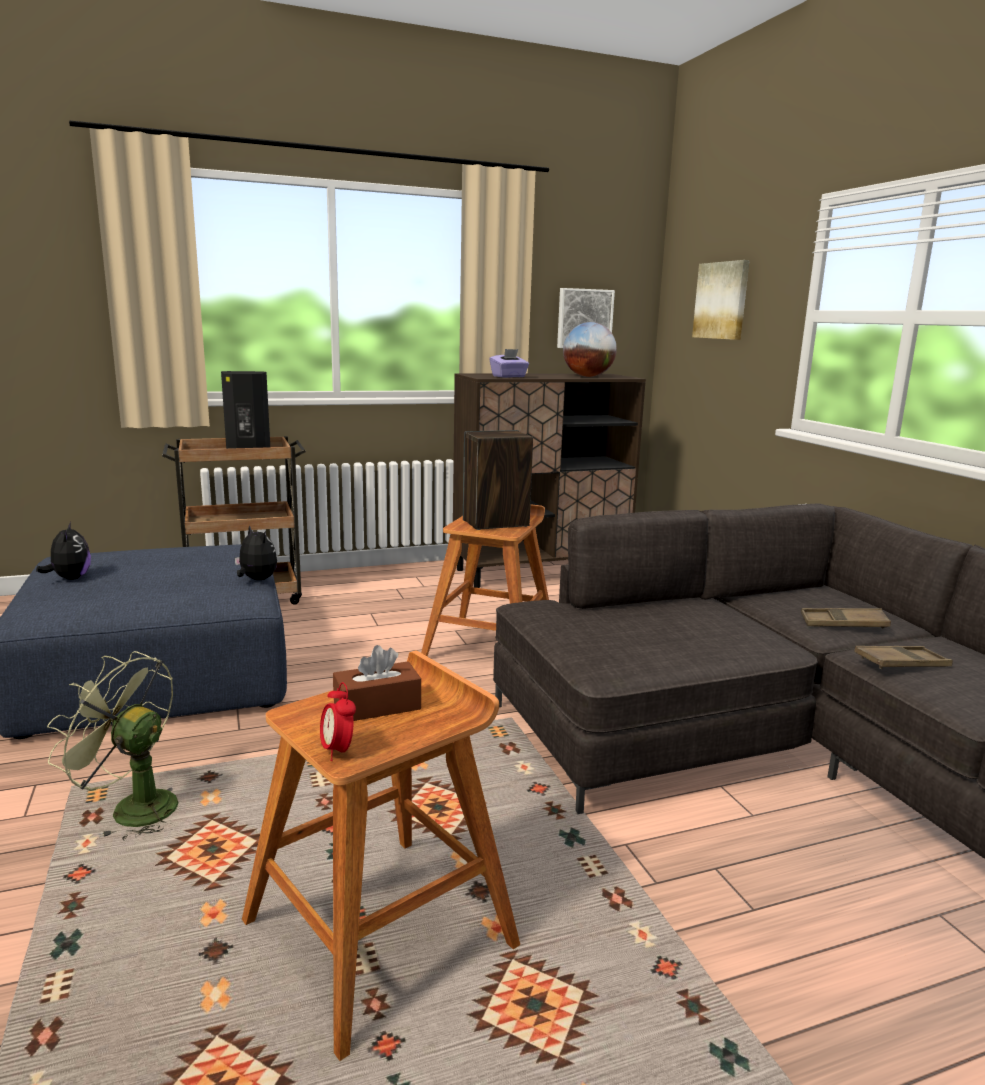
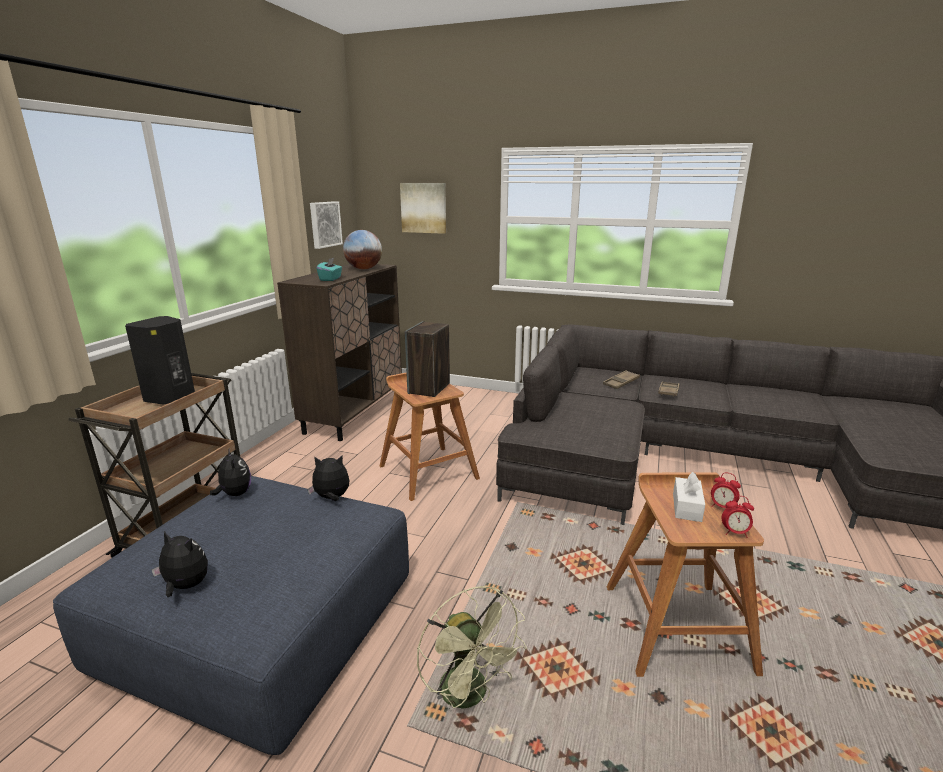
camera: 50 degrees left, 5 degrees up
(132, 808) = (470, 696): green fan -> green fan turned 90 degrees counterclockwise
(217, 549) = (235, 494): none -> plush toy
(377, 706) = (686, 507): brown tissue box -> white tissue box
(410, 731) = (722, 507): none -> alarm clock
(509, 377) = (330, 279): purple tissue box -> turquoise tissue box

